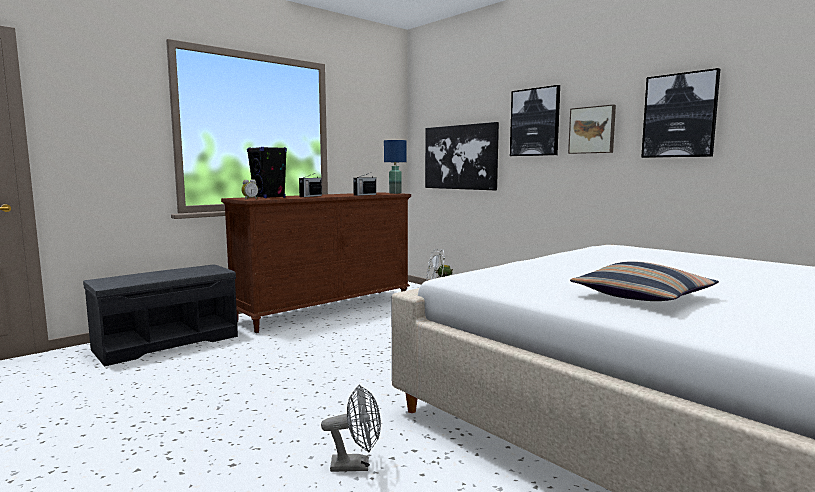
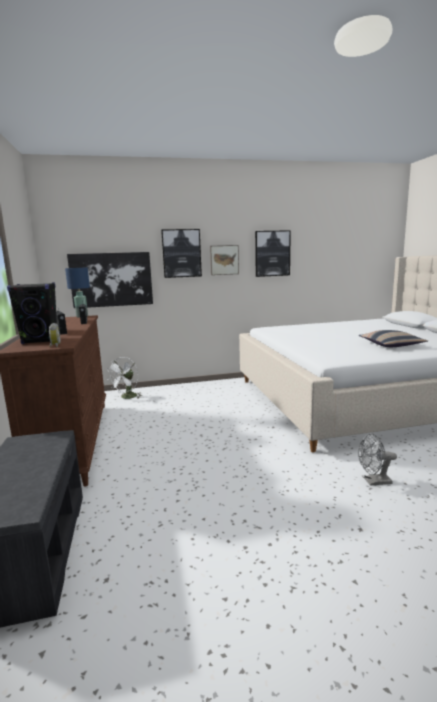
camera: 60 degrees left, 5 degrees up
(356, 465) = (374, 482): grey fan -> grey fan turned 120 degrees counterclockwise

